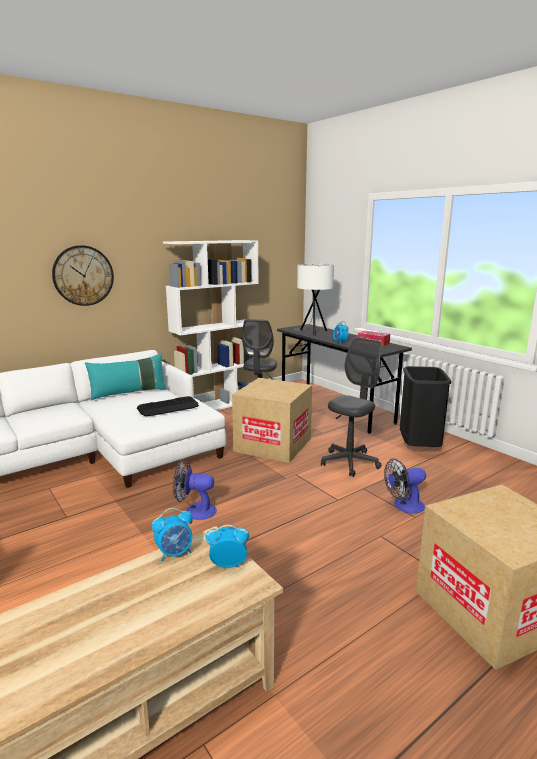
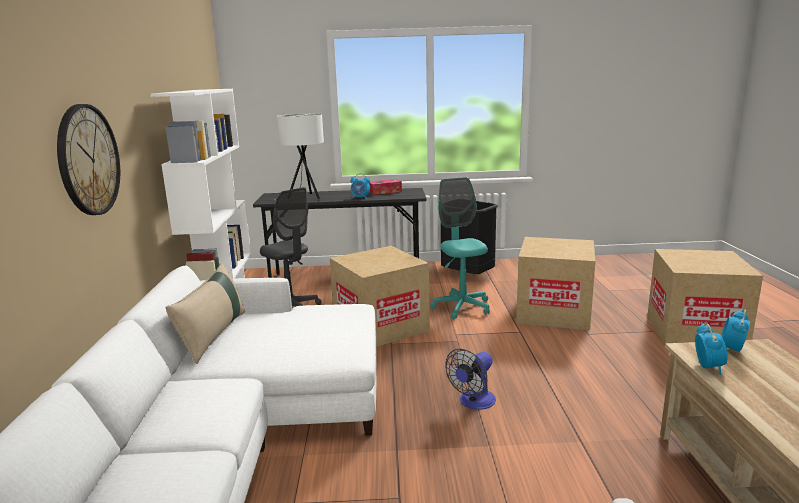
camera: 55 degrees left, 0 degrees up
(129, 393) = (213, 335): turquoise pillow -> beige pillow
(168, 407) = (318, 321): keyboard -> none
(349, 462) = (462, 307): grey office chair -> turquoise office chair
(404, 506) = (553, 312): fan -> cardboard box

